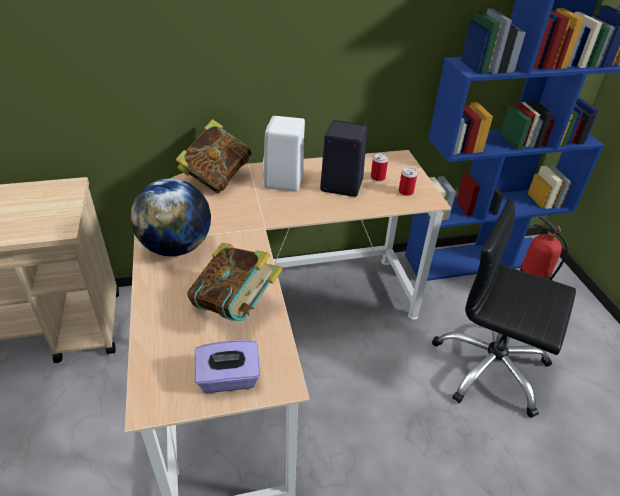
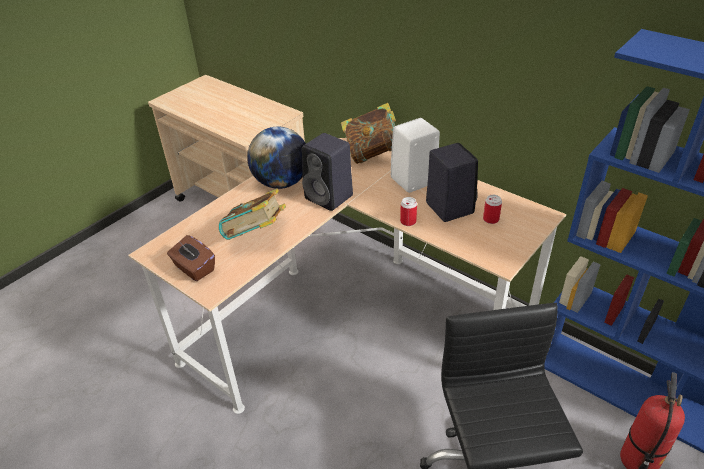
camera: 55 degrees right, 0 degrees up
(229, 379) = (194, 269): purple tissue box -> brown tissue box
(243, 232) = (330, 197): none -> black speaker
(406, 192) = (493, 244): can -> can (408, 221)

